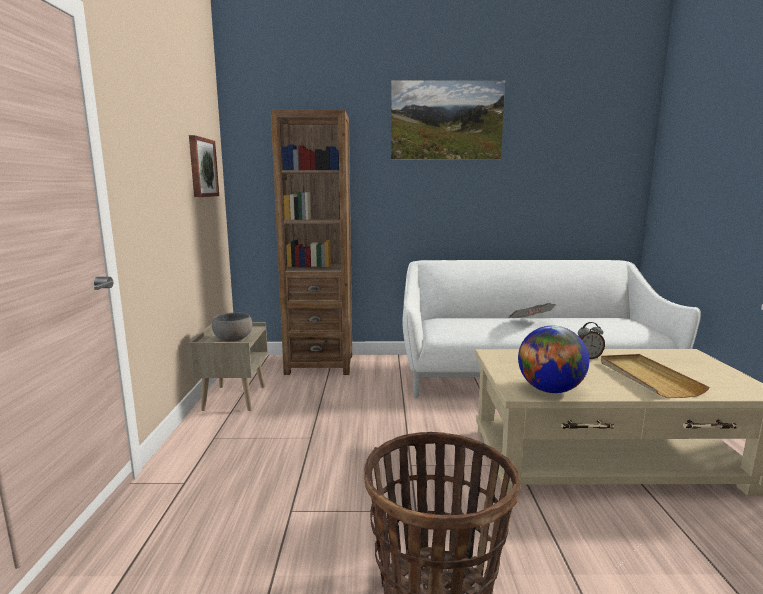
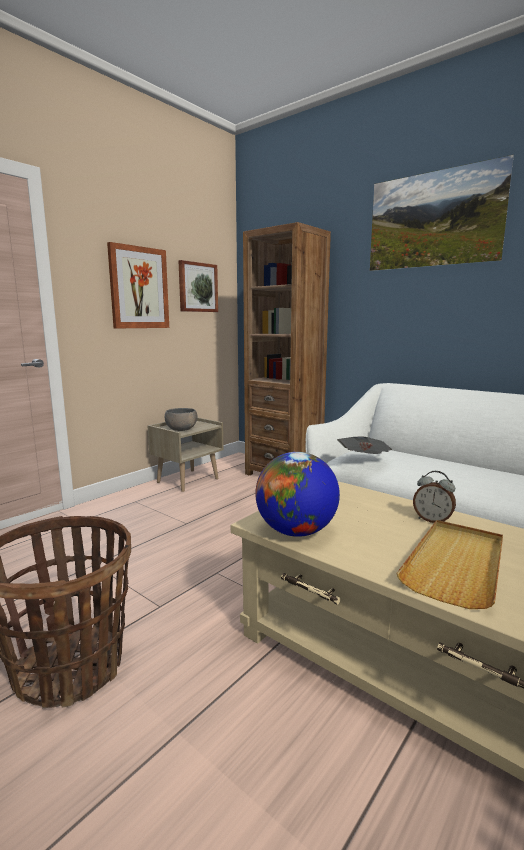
camera: 40 degrees right, 0 degrees up
(166, 170) = (139, 288): none -> picture
(530, 323) = (469, 473): newspaper -> newspaper (364, 460)

